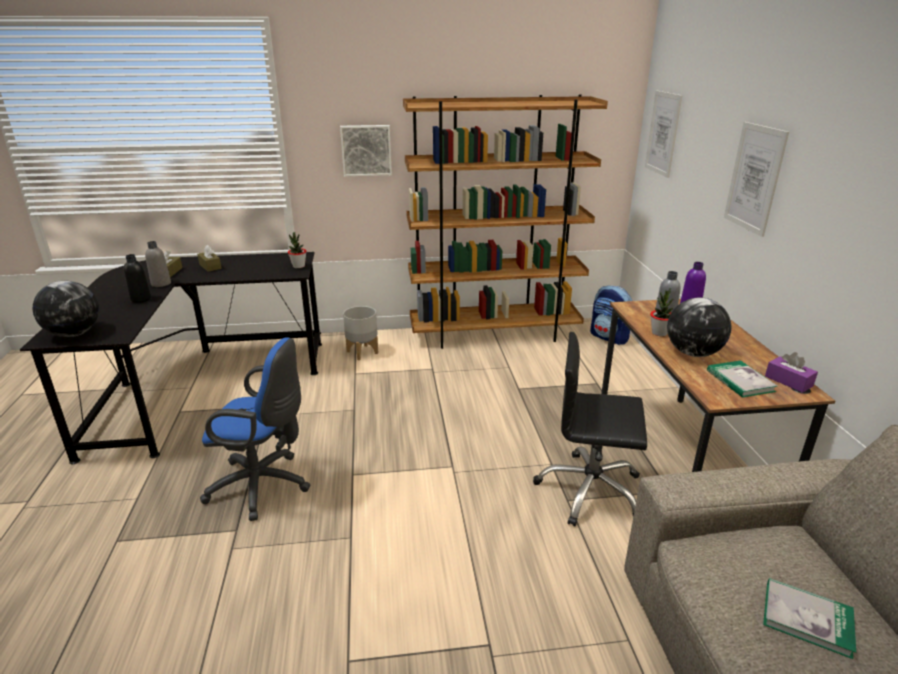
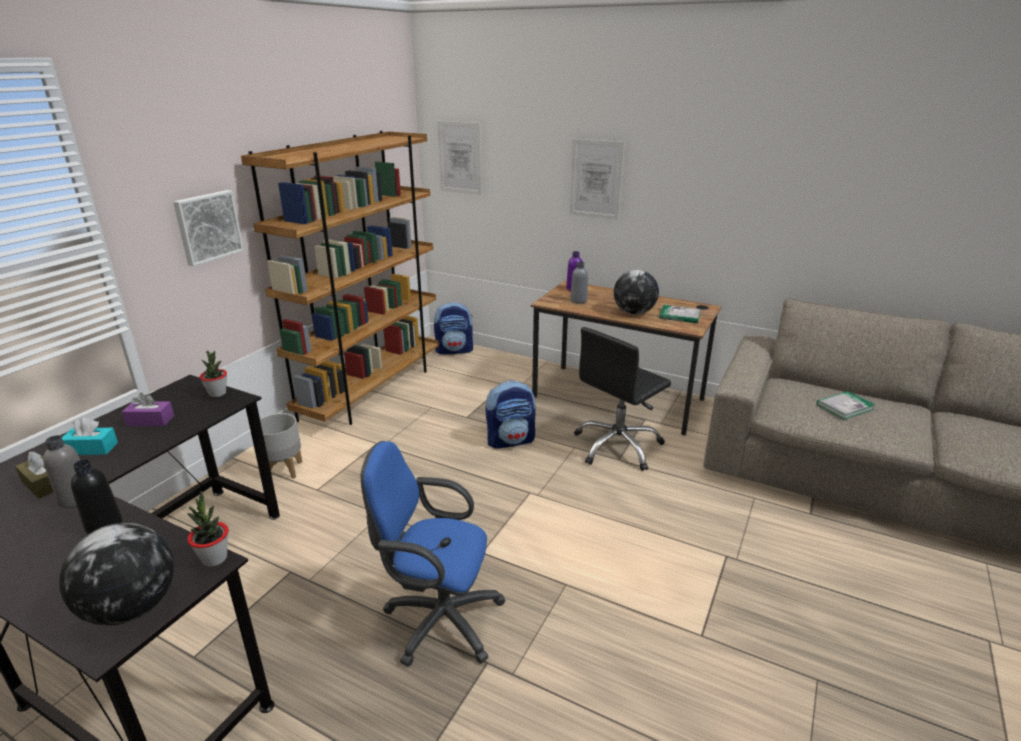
camera: 55 degrees left, 0 degrees up
(210, 266) = (91, 448): brown tissue box -> turquoise tissue box
(264, 486) = (437, 620): blue office chair -> blue office chair turned 120 degrees counterclockwise
(514, 424) = (511, 440): none -> backpack
(659, 333) = (596, 310): potted plant -> potted plant (214, 558)
(788, 381) = (692, 306): purple tissue box -> purple tissue box (150, 420)

